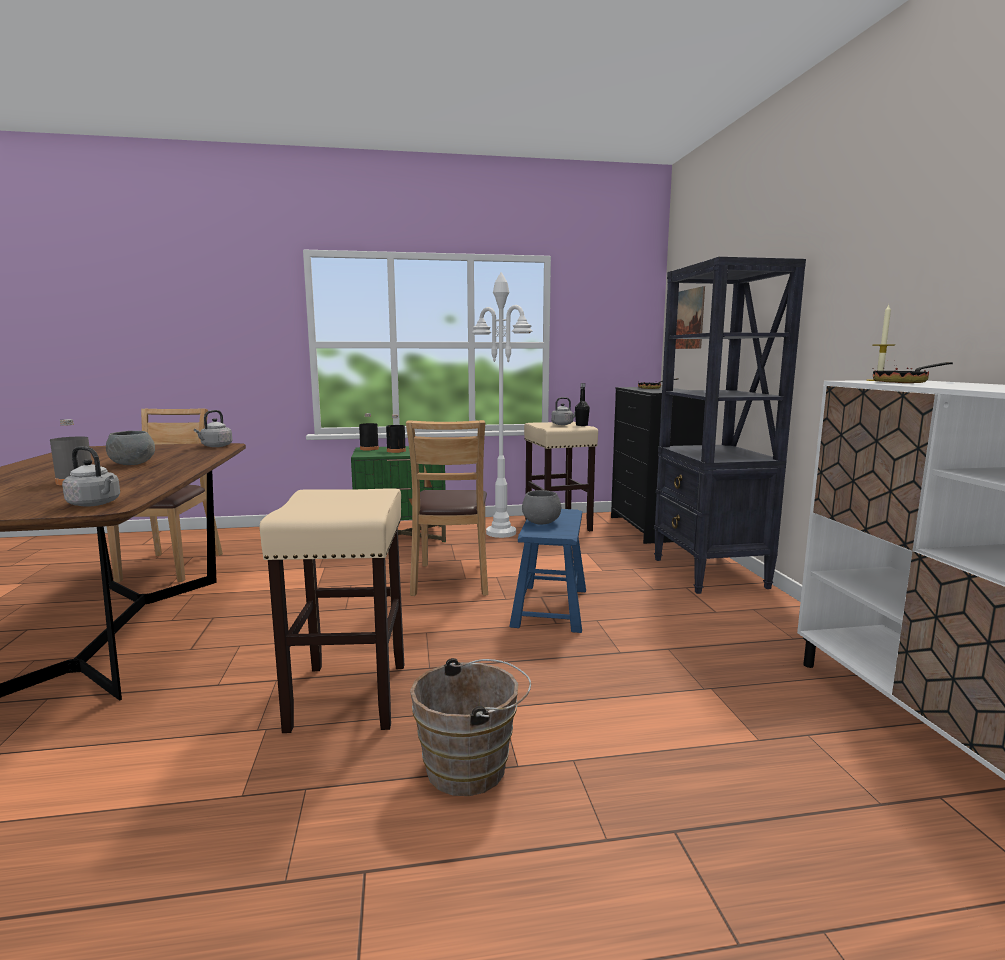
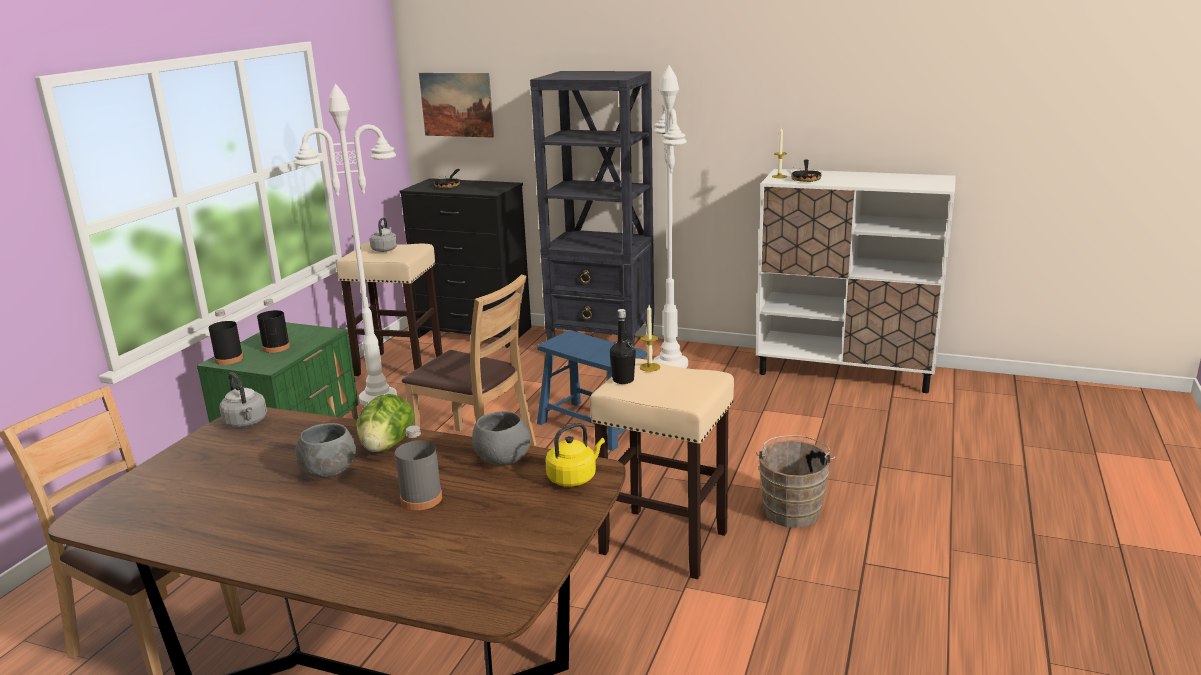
camera: 60 degrees left, 10 degrees up
(96, 504) = (574, 478): grey kettle -> yellow kettle
(174, 466) = (386, 446): none -> lettuce
(373, 493) = (650, 367): none -> candle
(541, 522) = (589, 351): grey bowl -> grey bowl (503, 459)
(581, 425) = (410, 245): black bottle -> black bottle (623, 380)
(732, 609) = (670, 364): none -> white floor lamp

